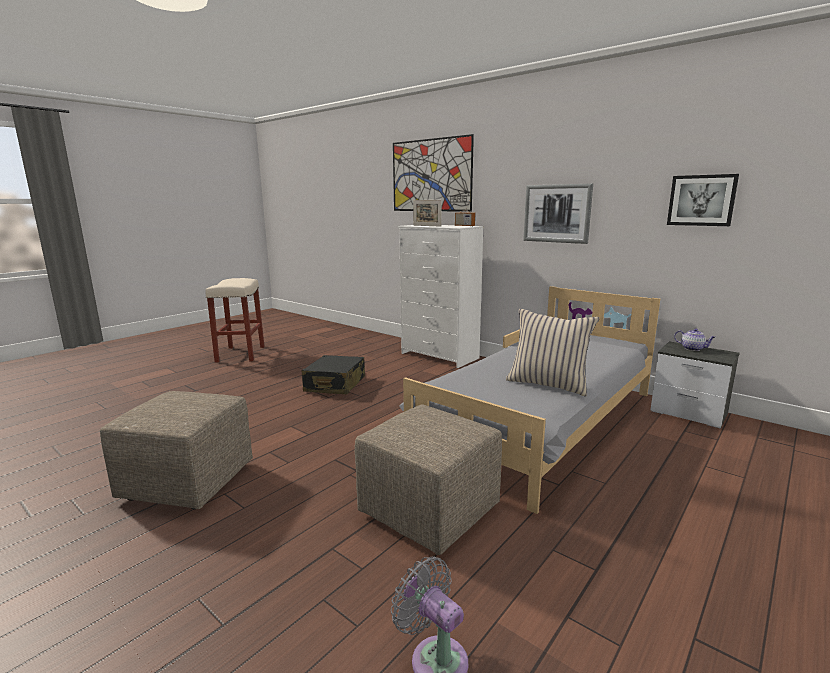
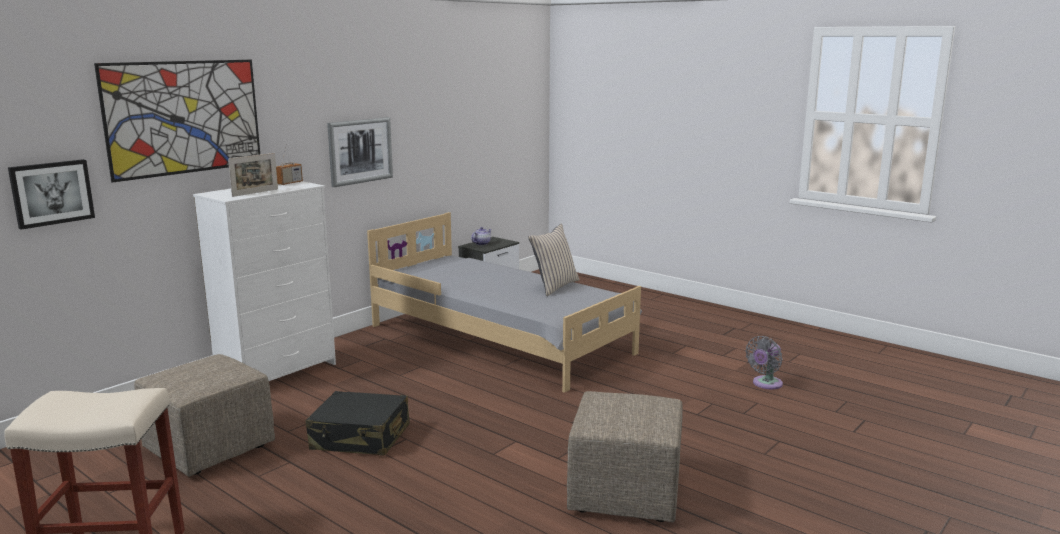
camera: 90 degrees left, 0 degrees up
(431, 511) = (644, 383): beige ottoman -> beige ottoman (210, 448)
(701, 200) = (458, 126): picture -> picture (52, 193)

